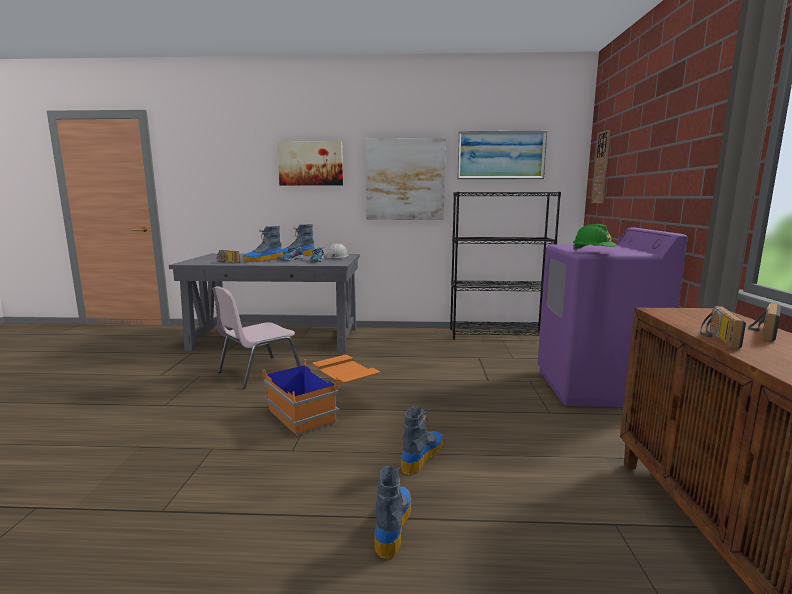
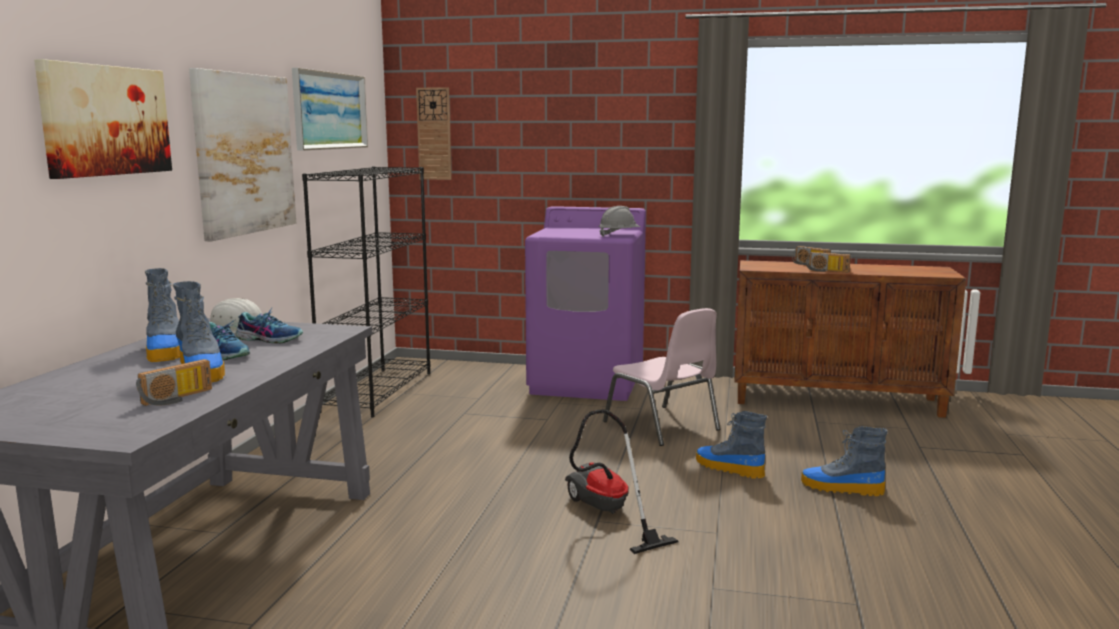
camera: 80 degrees left, 0 degrees up
(258, 372) = (416, 572): pink chair -> pink chair (662, 426)
(324, 410) = (605, 513): orange storage box -> vacuum cleaner
(593, 252) = (619, 235): green hard hat -> grey hard hat

